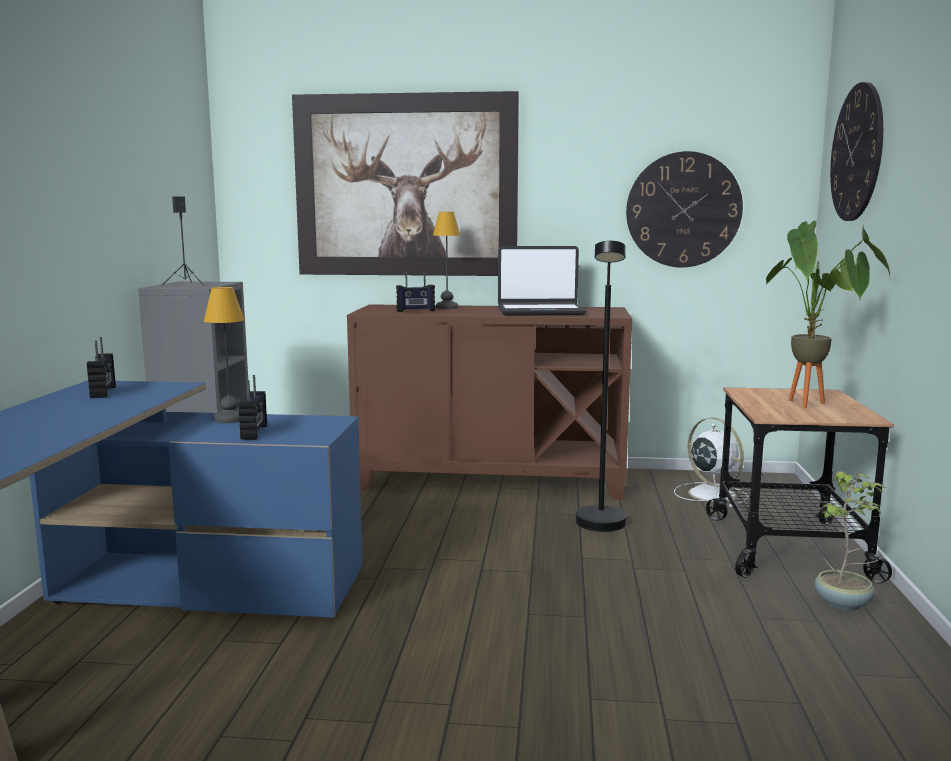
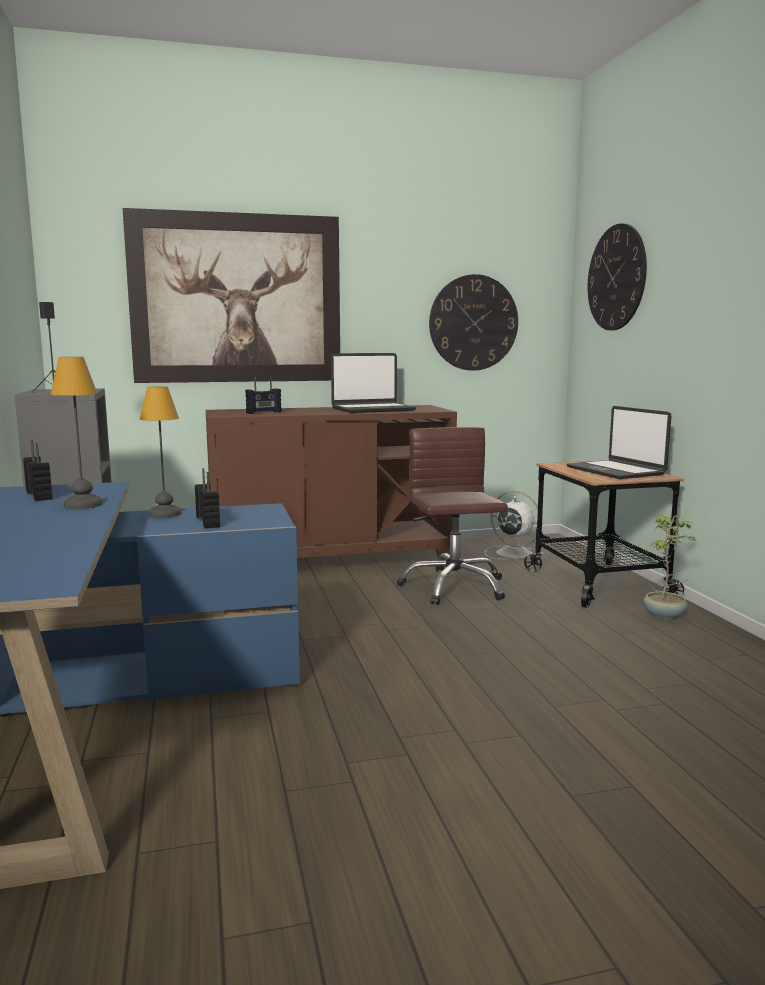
camera: 20 degrees left, 0 degrees up
(447, 307) = (285, 409): table lamp -> table lamp (83, 505)
(600, 527) = (453, 587): black floor lamp -> brown office chair
(812, 406) = (616, 471): potted plant -> laptop

